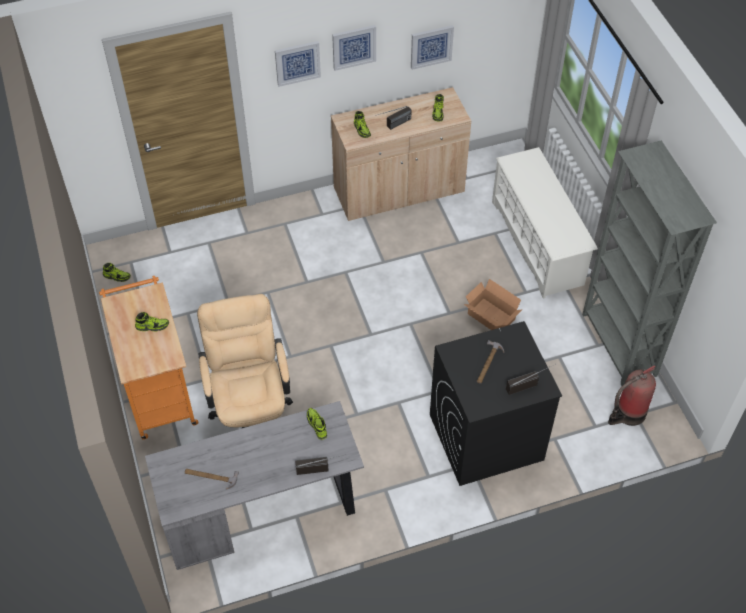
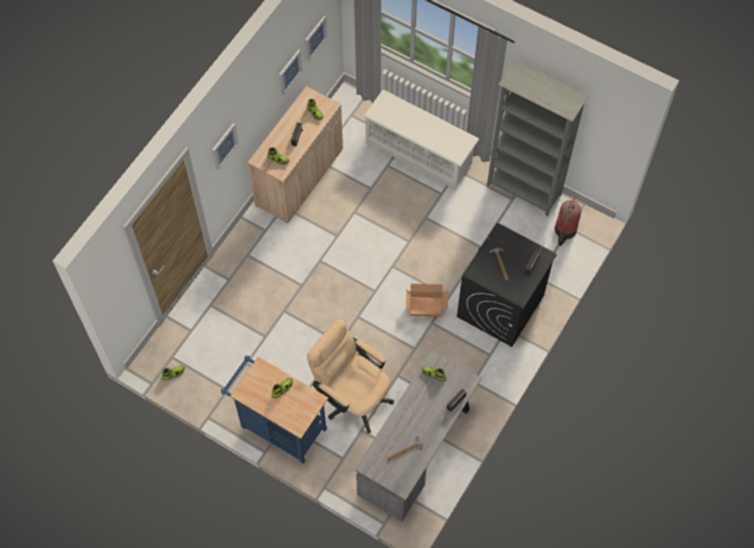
camera: 40 degrees left, 10 degrees up
(158, 389) = (279, 426): orange cart -> blue cart
(354, 47) = (251, 109): picture -> picture (315, 38)
(491, 318) = (436, 227): cardboard box -> cardboard box (426, 308)

